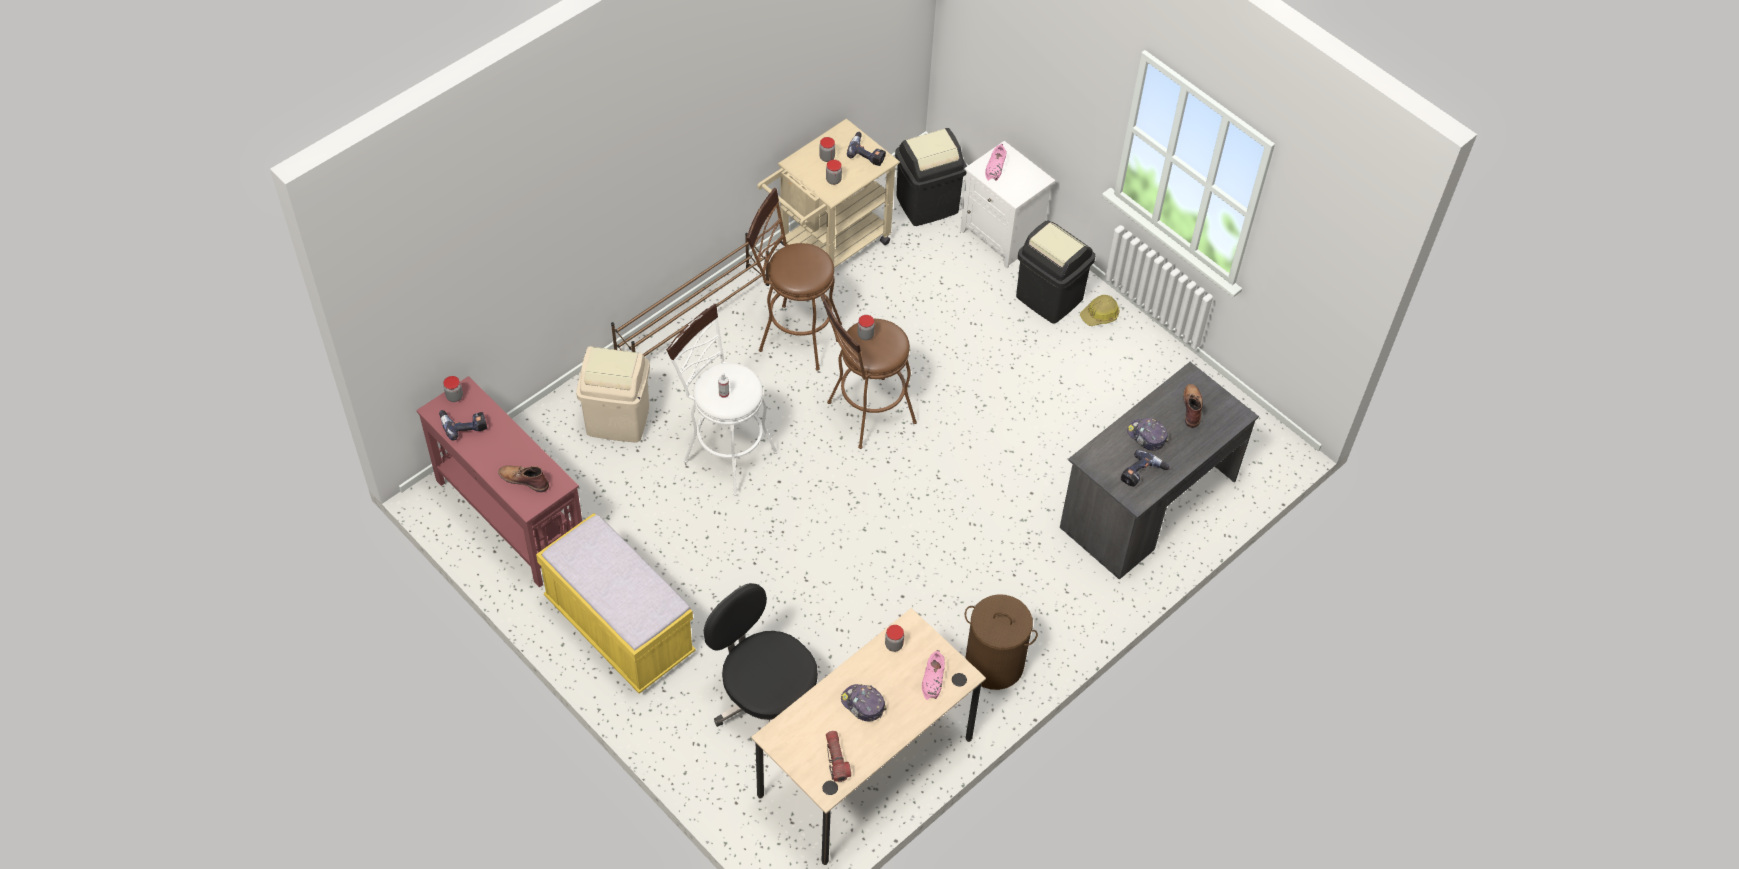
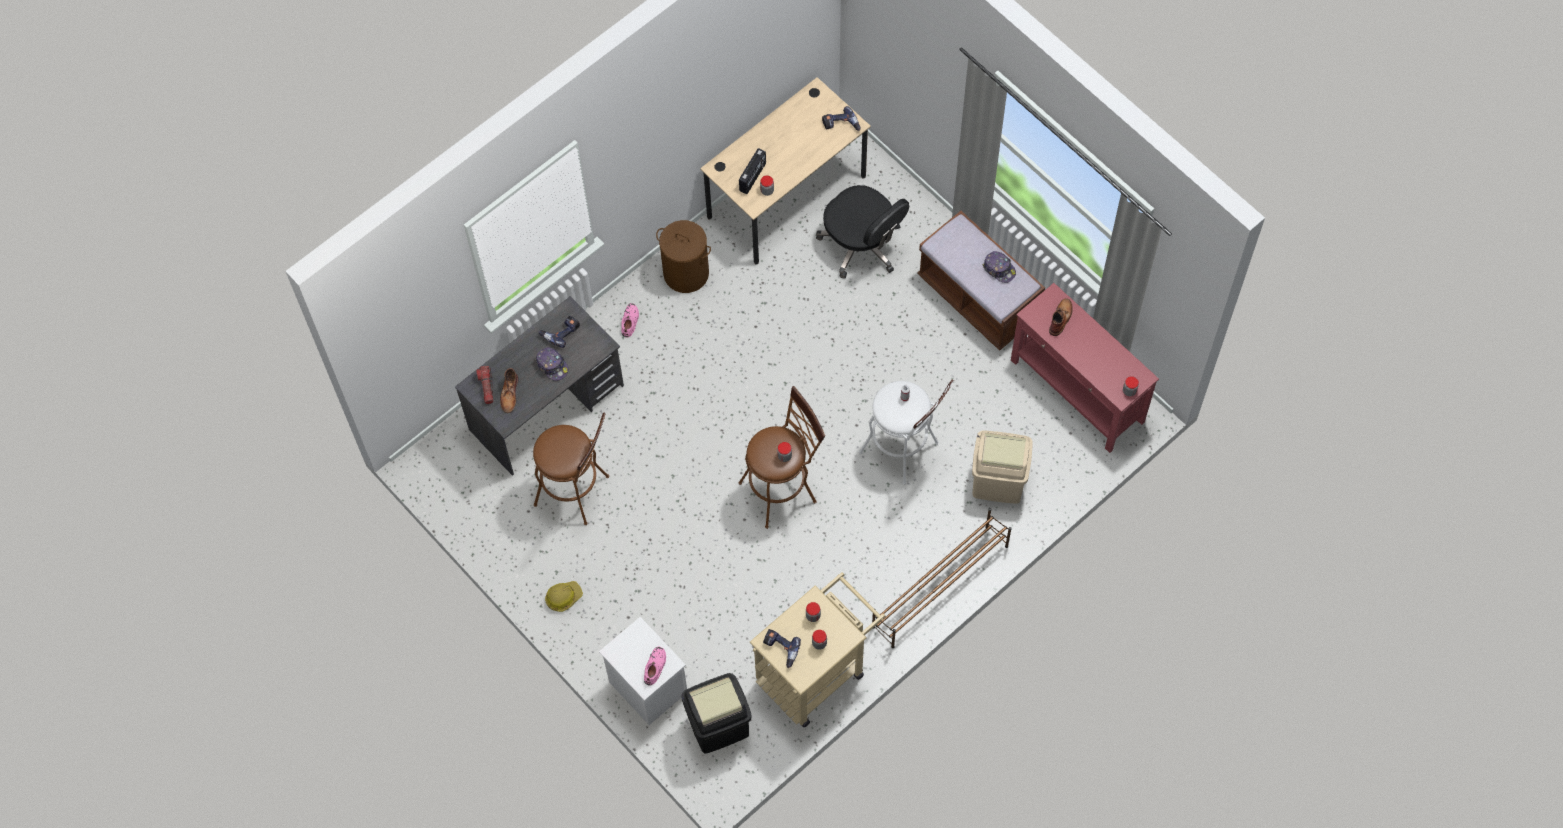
camera: 175 degrees left, 10 degrees up
(464, 424) = (1117, 365): power drill -> power drill (841, 125)
(523, 479) = (1061, 318): brown boot -> brown boot turned 90 degrees counterclockwise
(619, 628) = (978, 298): yellow bench -> brown bench
(793, 335) = (847, 571): brown stool -> brown stool (578, 493)
(836, 759) = (809, 110): flashlight -> flashlight (486, 387)
(863, 704) = (790, 148): cap -> cap (999, 269)
(913, 663) = (753, 177): none -> radio
(933, 678) = (738, 167): pink shoe -> pink shoe (629, 321)
(1048, 298) = (609, 615): black trash can -> none

